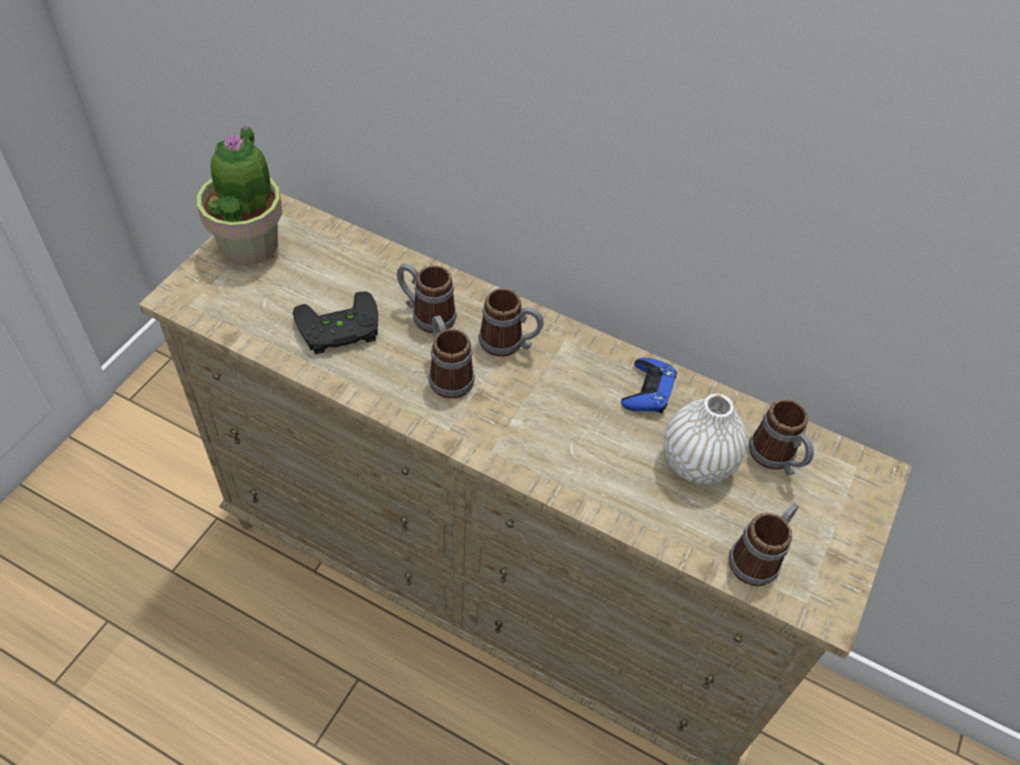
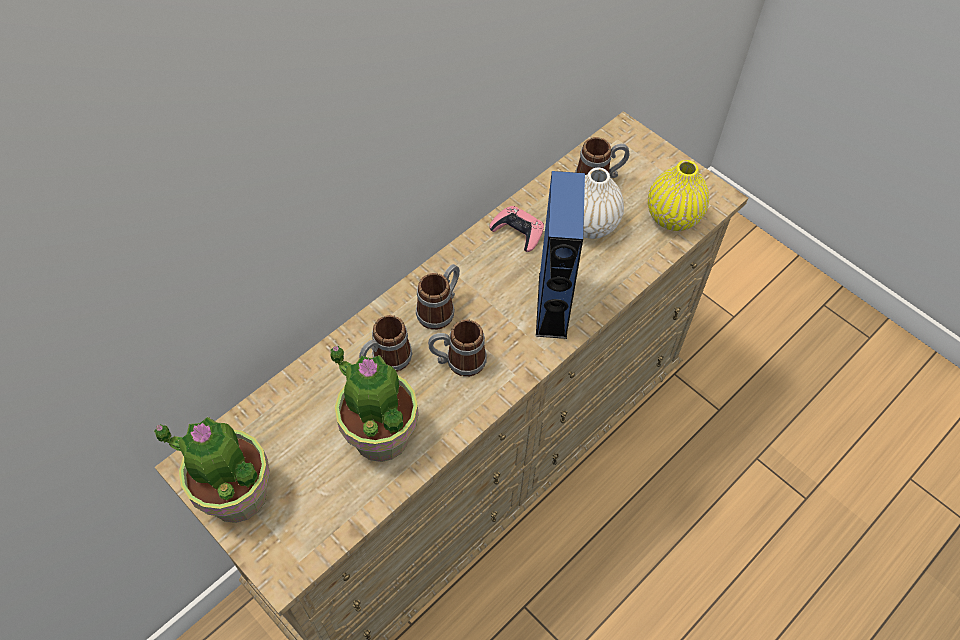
camera: 70 degrees left, 5 degrees up
(339, 331) = (381, 434): black game controller -> potted plant
(557, 446) = (552, 305): none -> blue speaker
(648, 391) = (518, 232): blue game controller -> pink game controller
(759, 556) = (672, 217): mug -> yellow vase

